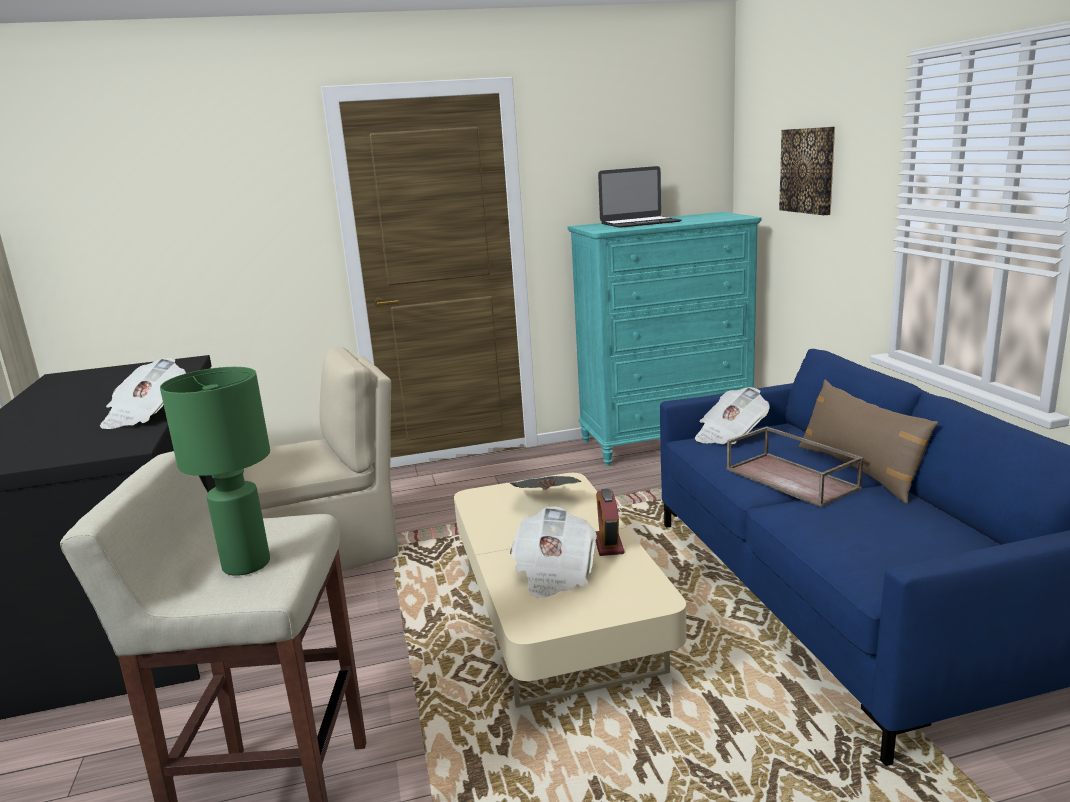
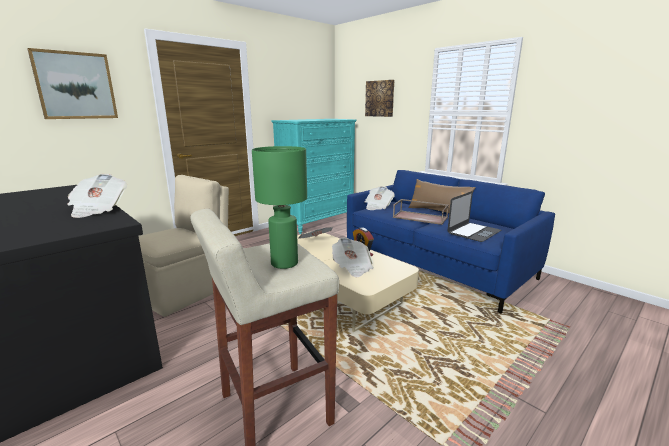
camera: 30 degrees left, 0 degrees up
(216, 196) = (75, 86): none -> picture
(640, 222) = (306, 119): laptop -> laptop (474, 232)

